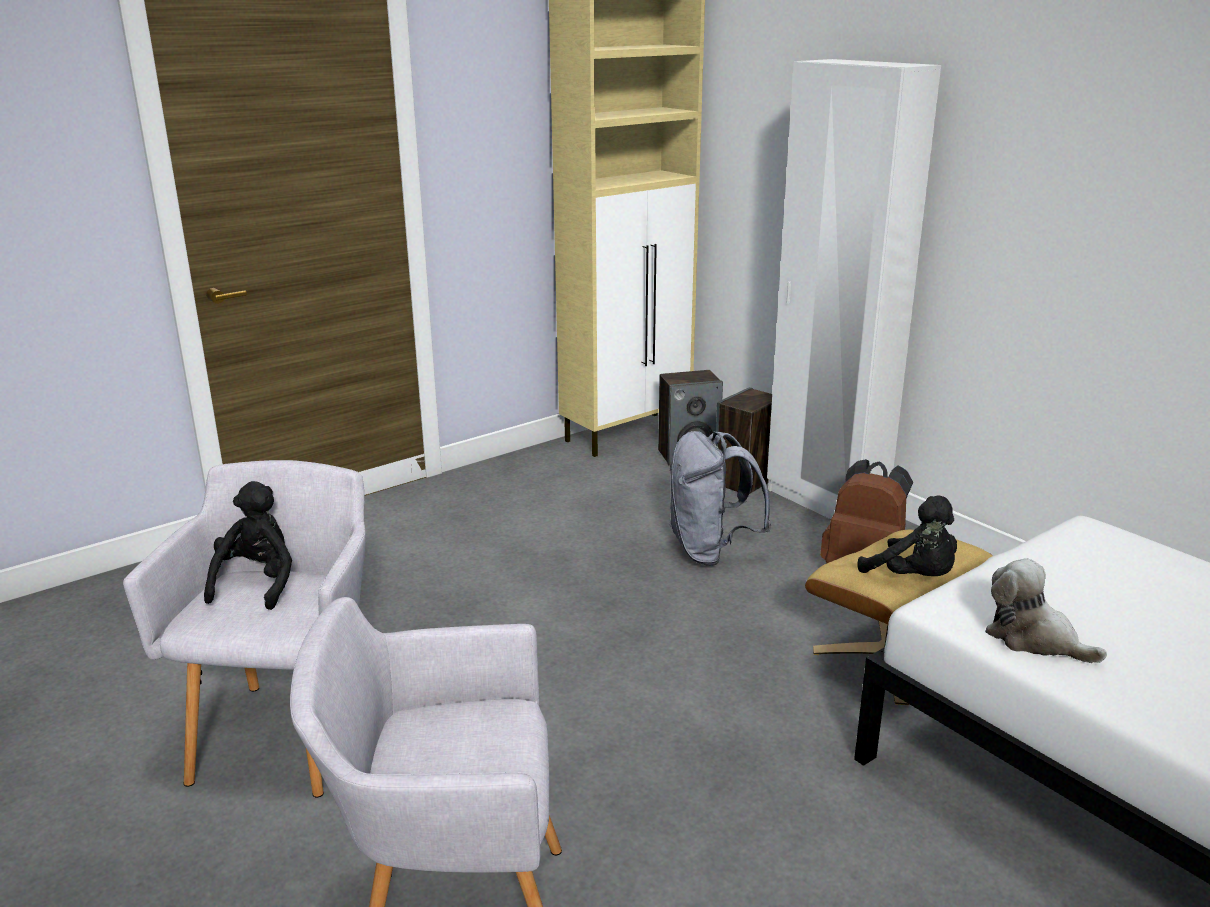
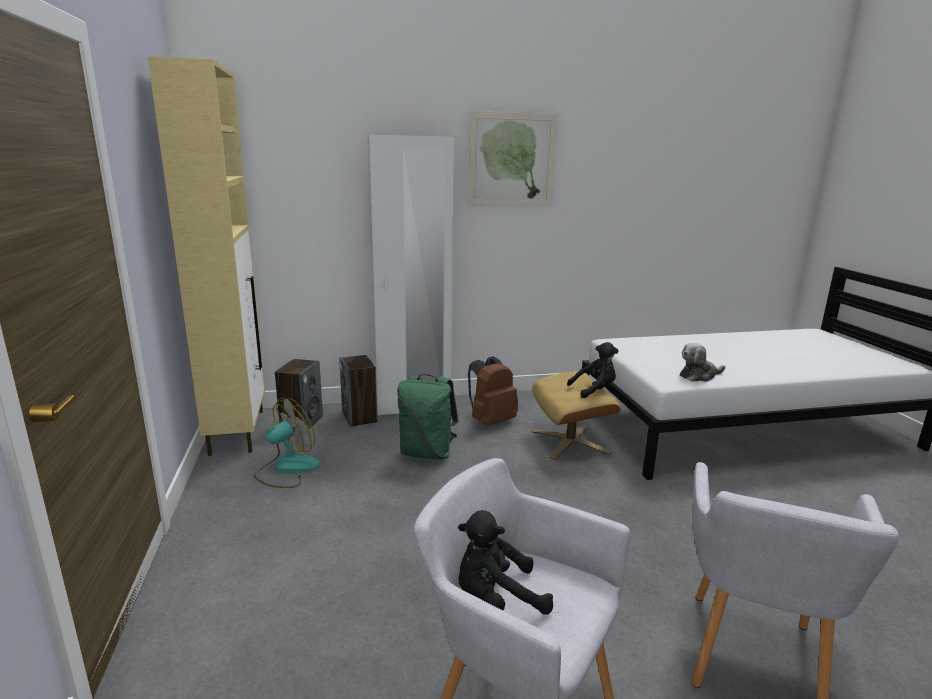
camera: 65 degrees left, 5 degrees down
(257, 583) = (496, 599): black plush toy -> black plush toy turned 45 degrees counterclockwise
(581, 485) = (287, 469): none -> fan
(711, 551) = (427, 453): grey backpack -> green backpack
(1057, 114) = (512, 160): none -> picture

